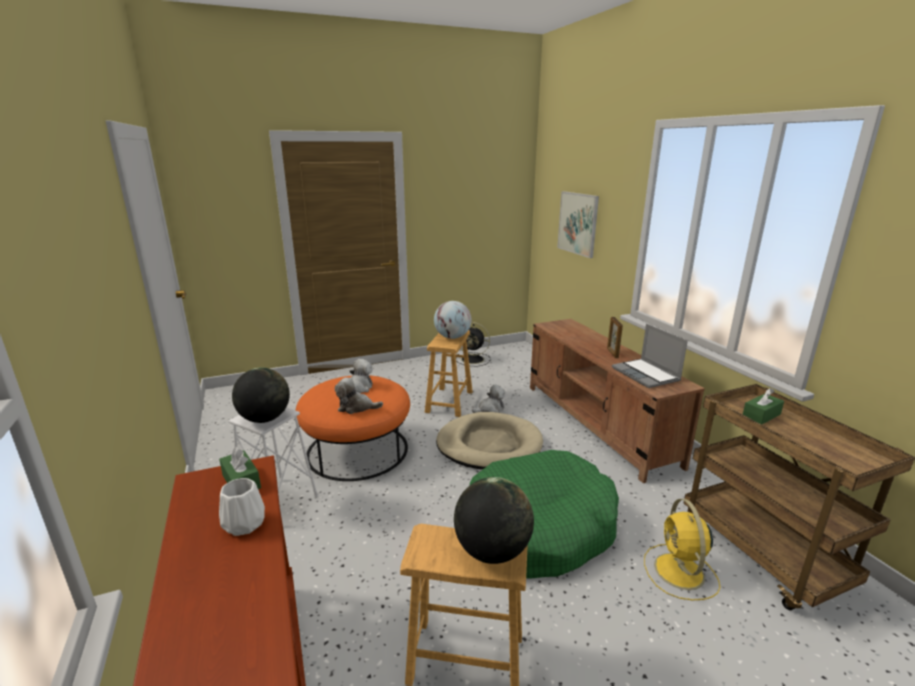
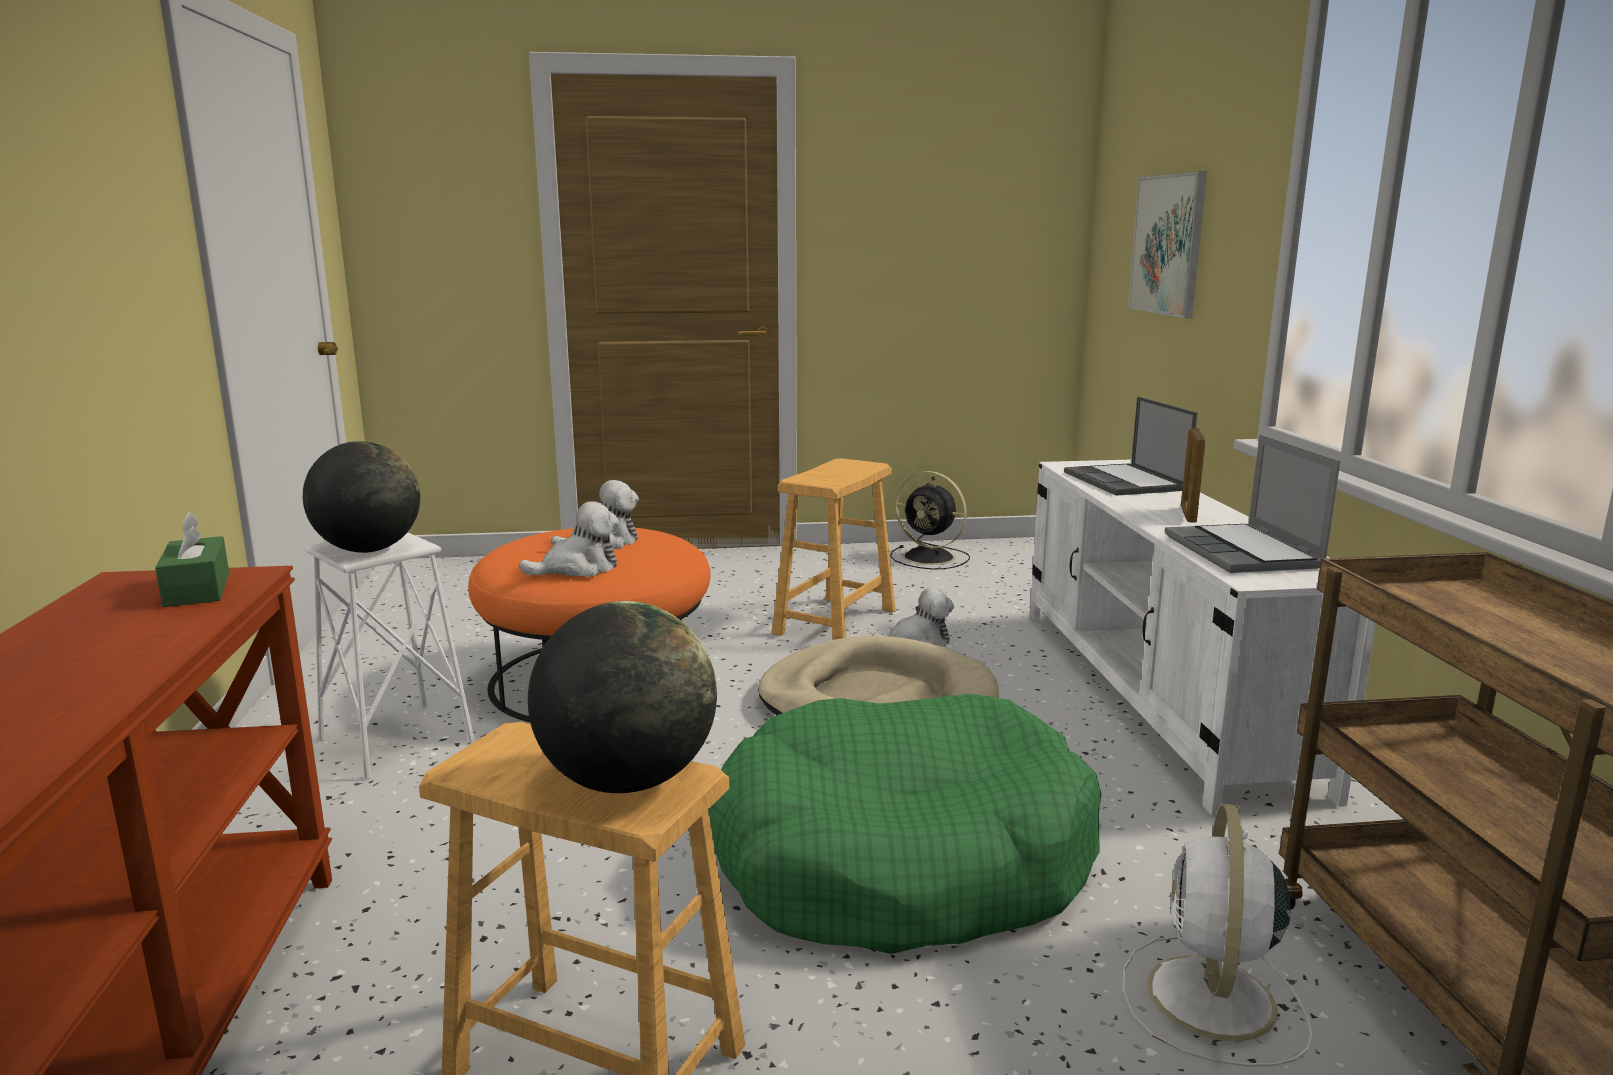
camera: 15 degrees right, 5 degrees down
(243, 524) = (137, 639): white vase -> none
(356, 407) = (578, 568): plush toy -> plush toy turned 135 degrees clockwise
(452, 337) = (843, 473): globe -> none
(576, 334) = (1126, 481): none -> laptop
(597, 423) = (1157, 693): brown tv stand -> white tv stand
(680, 573) = (1211, 1001): yellow fan -> white fan
(761, 415) = (1465, 613): green tissue box -> none

